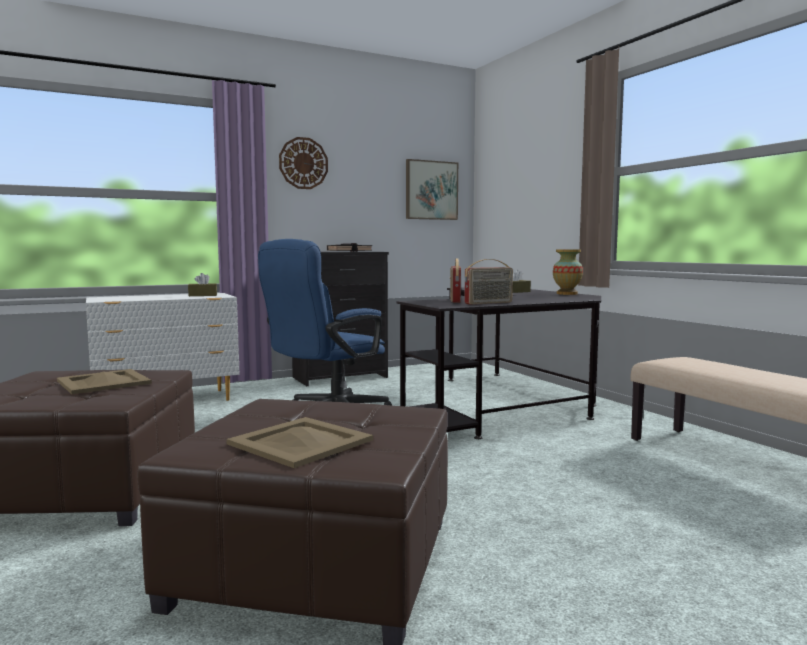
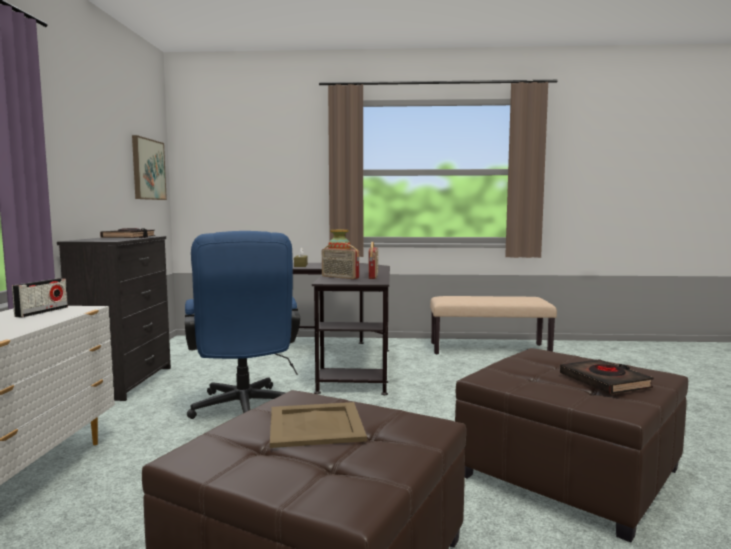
camera: 60 degrees left, 0 degrees up
(203, 295) = (42, 312): brown tissue box -> radio
(302, 442) = (604, 382): beige tray -> black book
(303, 163) = (60, 129): wall clock -> none

